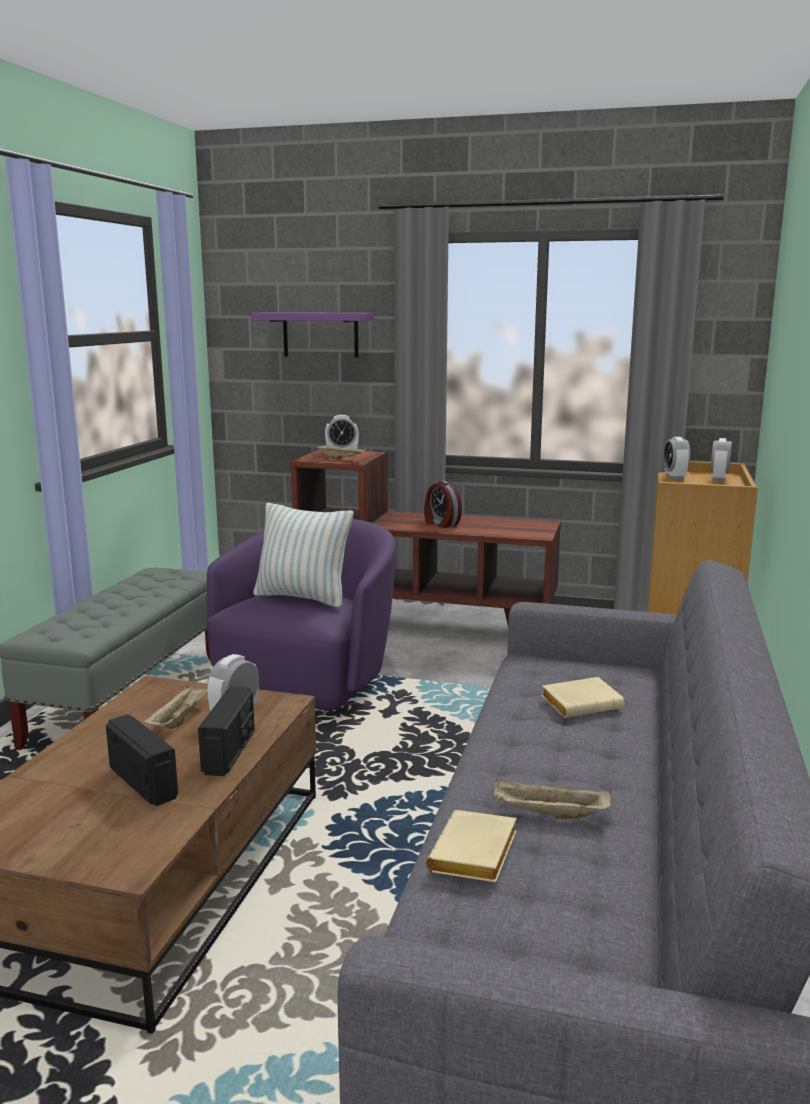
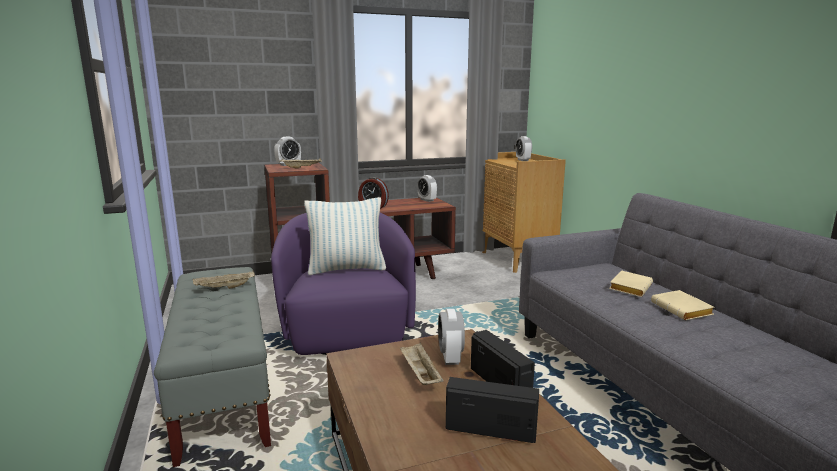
camera: 35 degrees left, 0 degrees up
(320, 334) = (250, 77): purple shelf -> none
(475, 856) = (775, 385): beige book -> beige book (683, 310)
(549, 814) = (746, 348): beige tray -> beige tray (224, 288)
(675, 478) = (502, 161): alarm clock -> alarm clock (427, 200)

